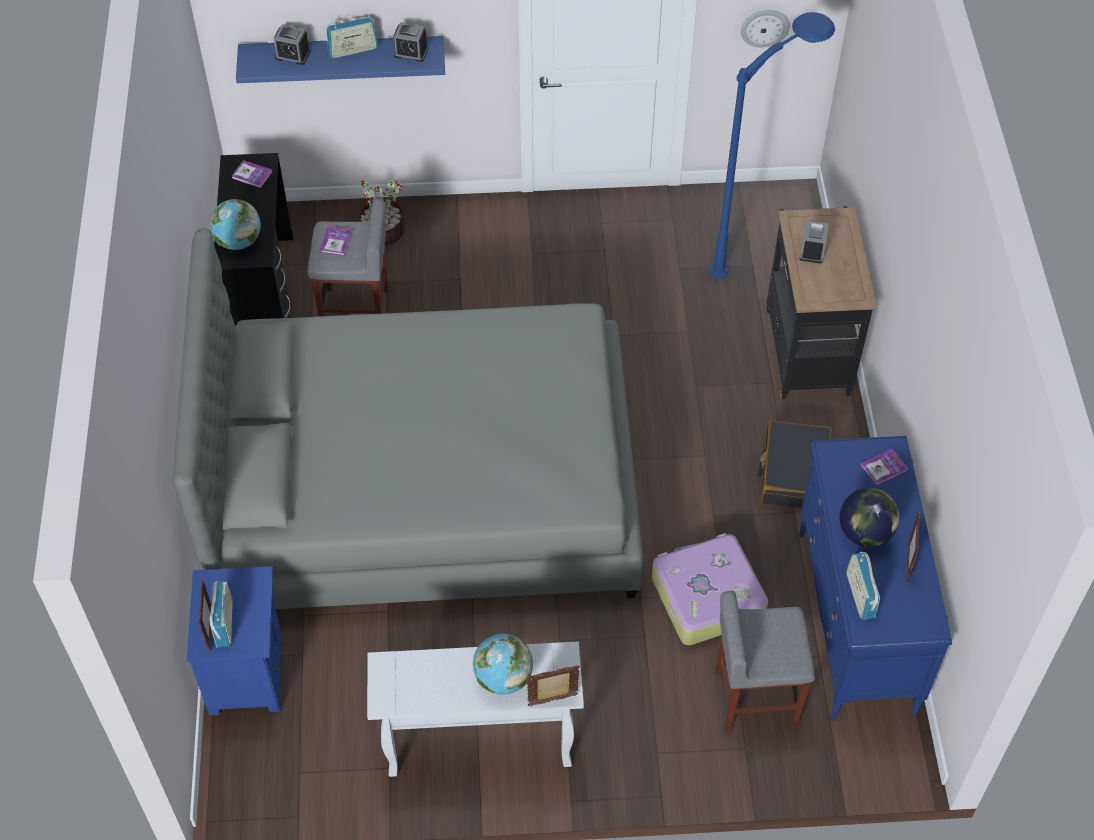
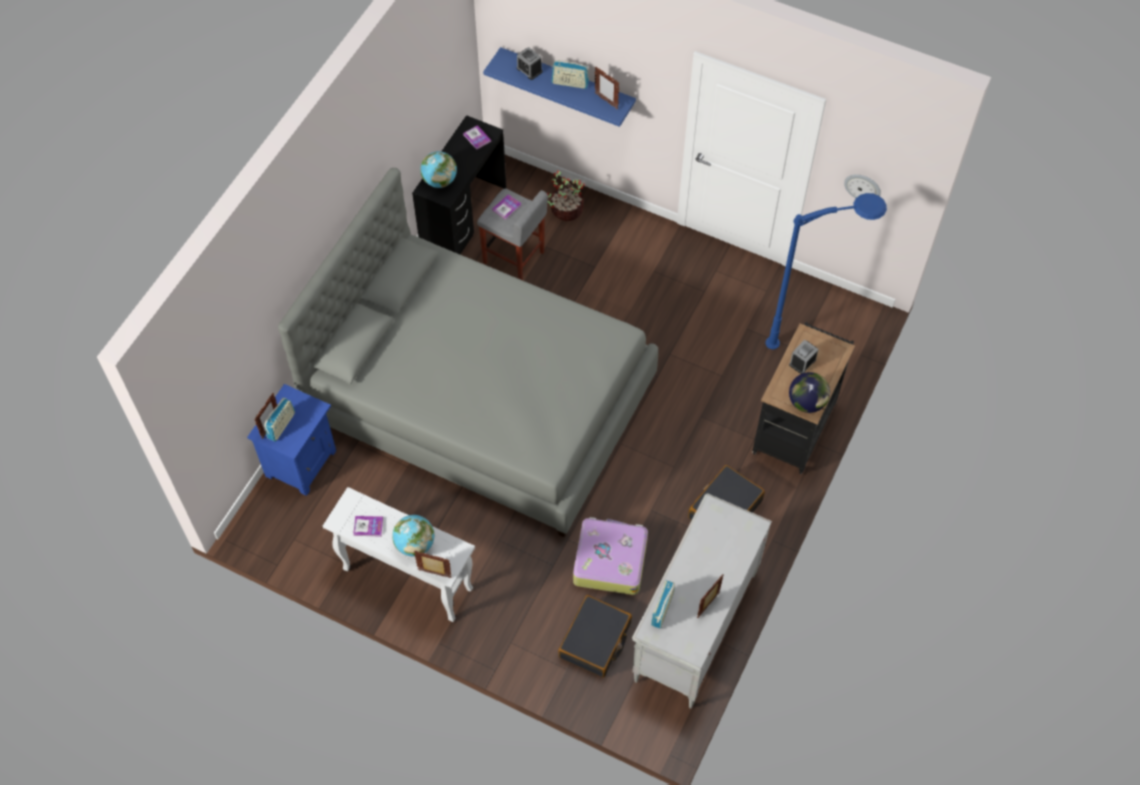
camera: 30 degrees right, 5 degrees up
(411, 52) = (606, 101): alarm clock -> picture frame
(754, 697) = (595, 640): grey stool -> black suitcase
(854, 623) = (694, 628): blue dresser -> white dresser
(865, 533) = (696, 571): globe -> globe (807, 402)
(883, 468) = (740, 535): book -> book (368, 526)

